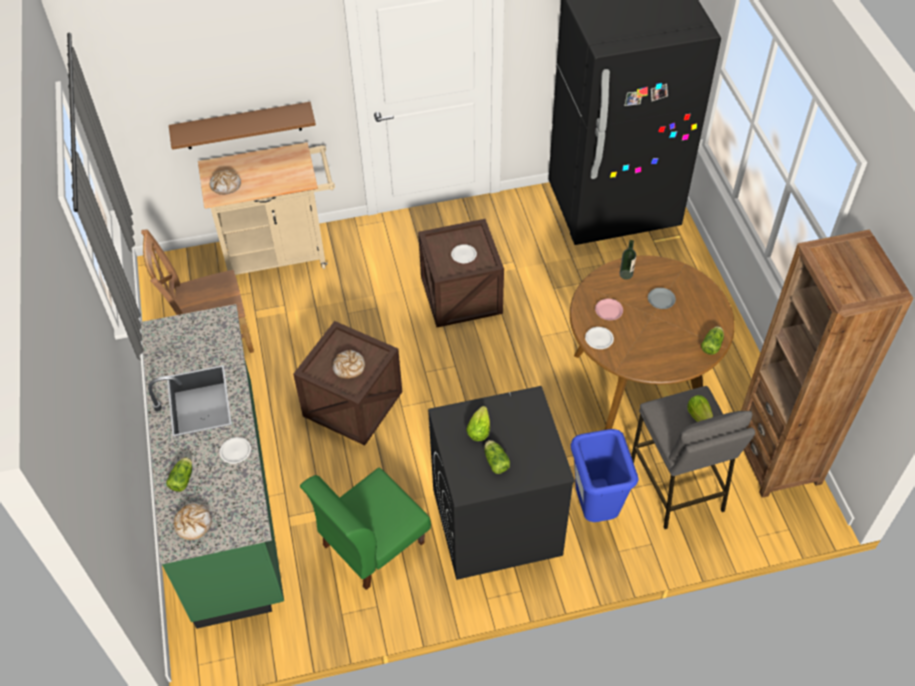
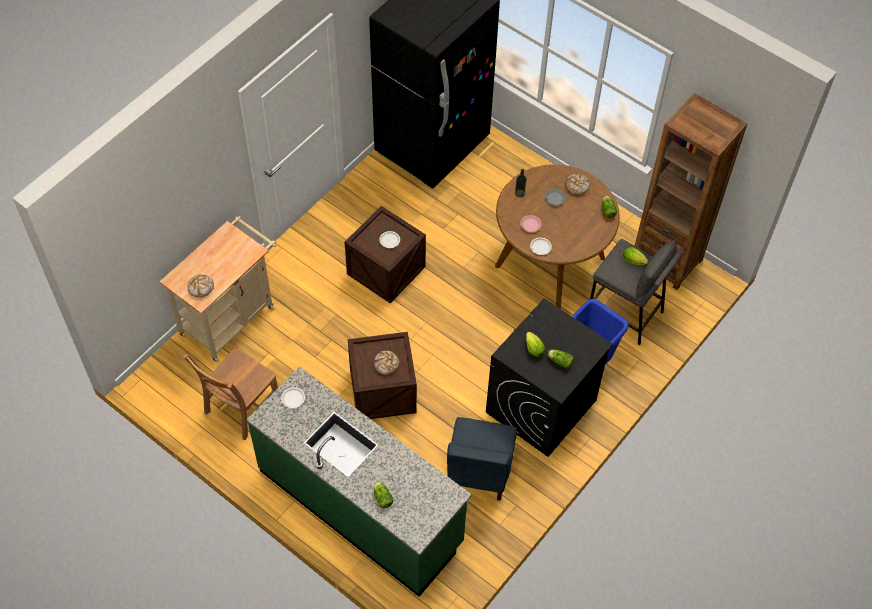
camera: 40 degrees left, 5 degrees up
(193, 523) = (417, 518): bread -> bread (576, 186)
(235, 451) = (398, 459): white plate -> white plate (293, 398)
(242, 126) = (184, 235): brown shelf -> none
(372, 544) = (479, 470): green chair -> blue chair

